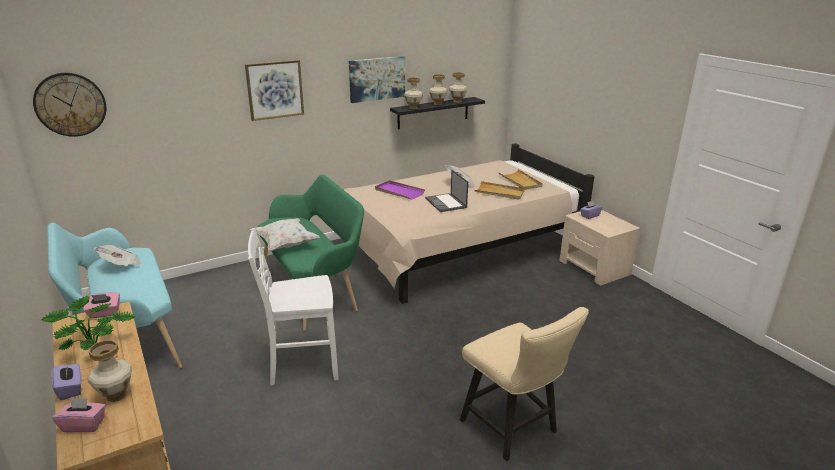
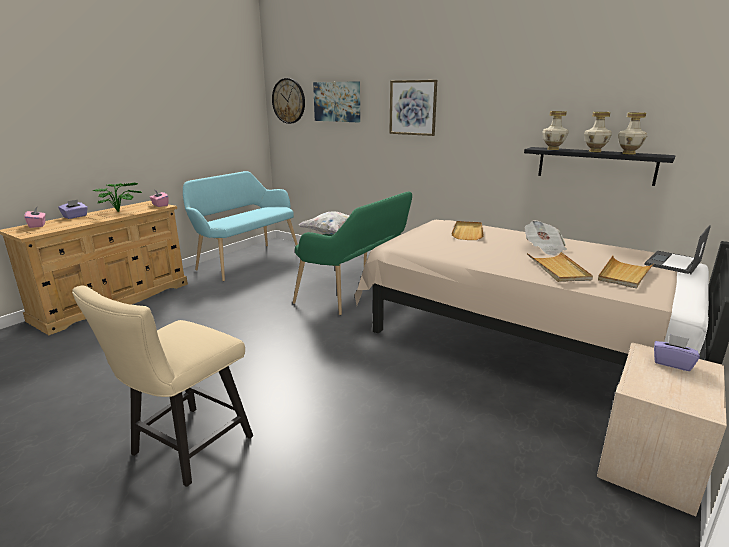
camera: 65 degrees right, 5 degrees down
(117, 395) = (66, 224): vase -> none
(122, 265) = (261, 210): newspaper -> none
(301, 365) = (246, 315): white chair -> none
(377, 79) = (519, 109): picture -> picture (337, 101)
(399, 192) = (467, 232): purple tray -> beige tray
(446, 203) = (474, 252): laptop -> laptop (673, 263)

